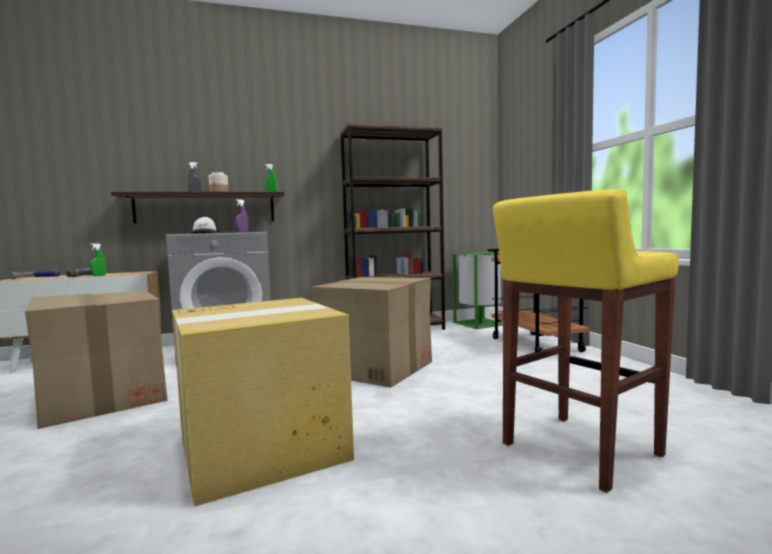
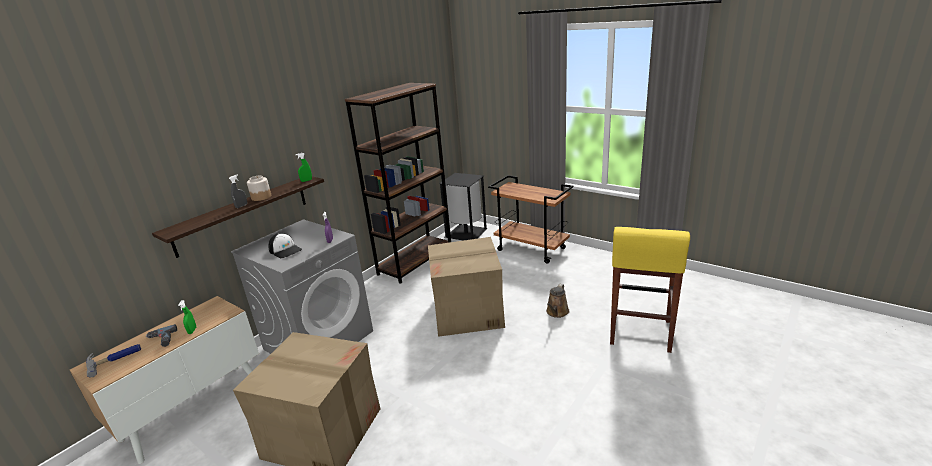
camera: 35 degrees left, 20 degrees up
(264, 448) = (512, 406): cardboard box -> none
(477, 394) = (557, 312): none -> brown watering can
(479, 324) = (466, 233): green trash can -> black trash can

